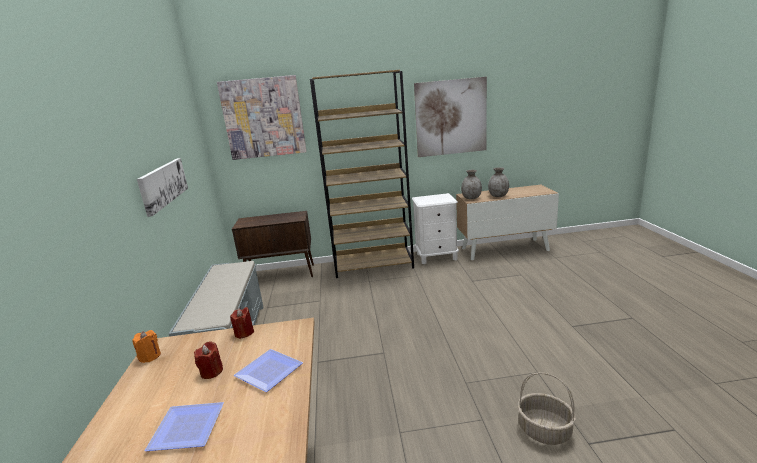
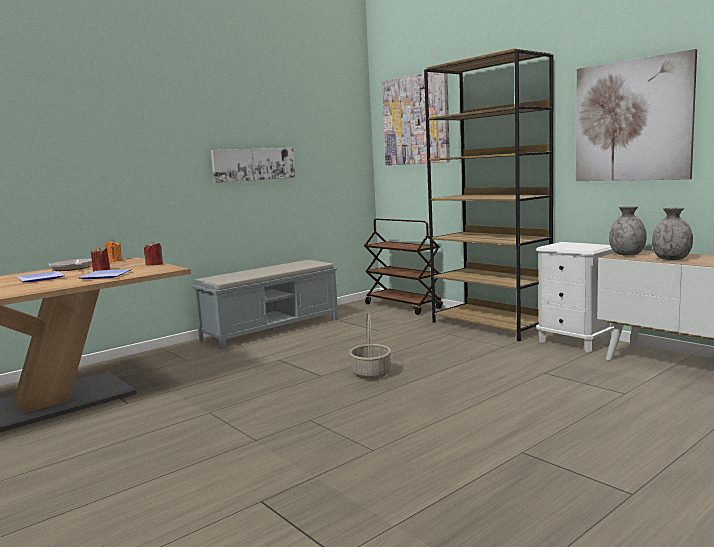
camera: 55 degrees right, 10 degrees down
(145, 395) = (72, 268): none -> frying pan
(281, 274) = (403, 306): brown cabinet -> brown cart
(543, 431) = (263, 473): basket -> basket (371, 373)

